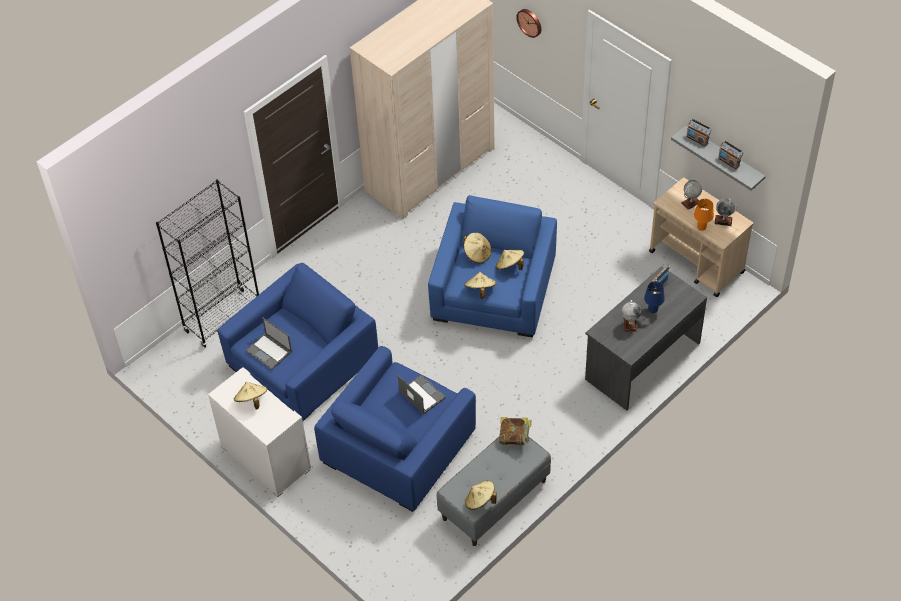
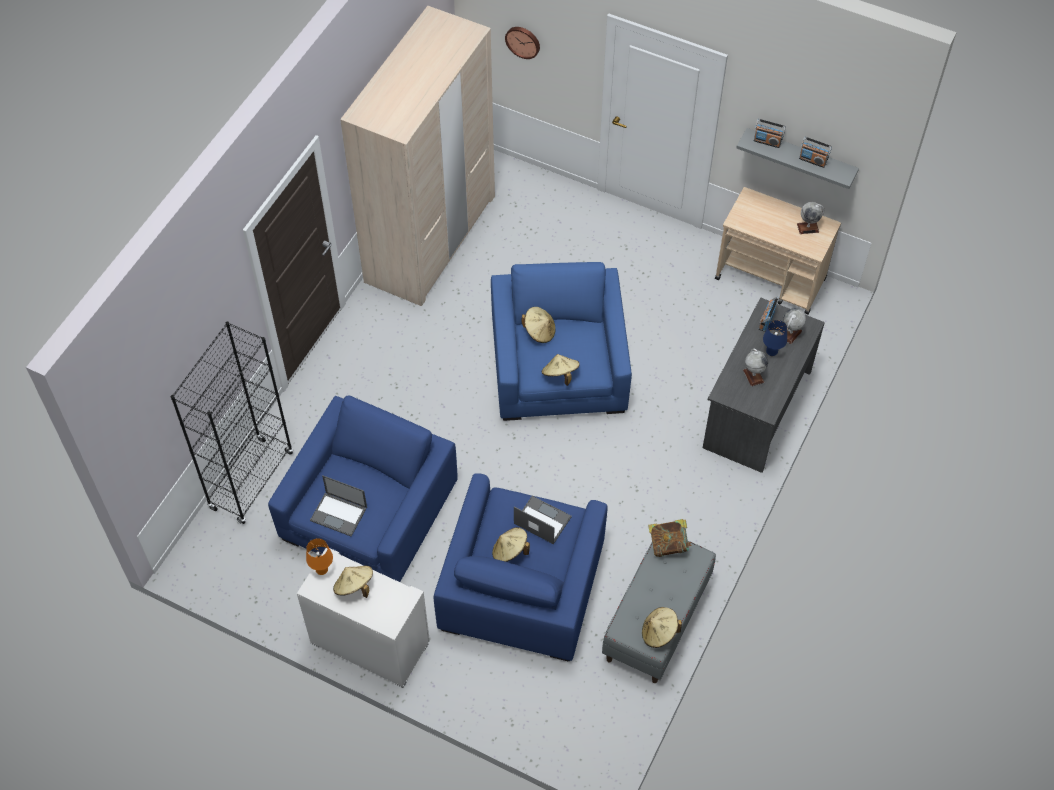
camera: 20 degrees left, 5 degrees up
(510, 266) = (582, 337): beige hat -> beige hat (510, 551)
(690, 202) = (764, 215): globe -> globe (790, 334)
(701, 227) = (787, 241): orange table lamp -> orange table lamp (321, 569)

